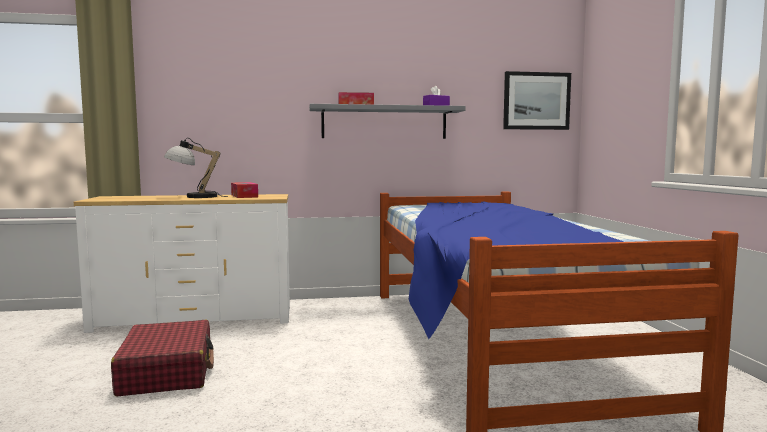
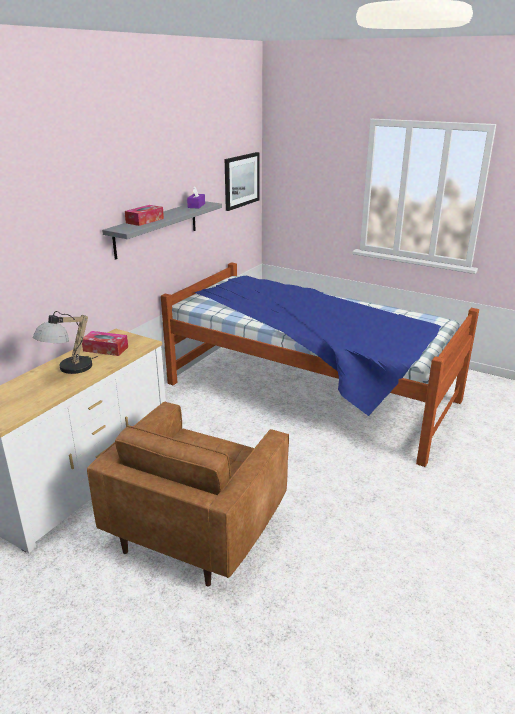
camera: 50 degrees left, 20 degrees up
(167, 372) = (196, 528): red suitcase -> brown armchair

